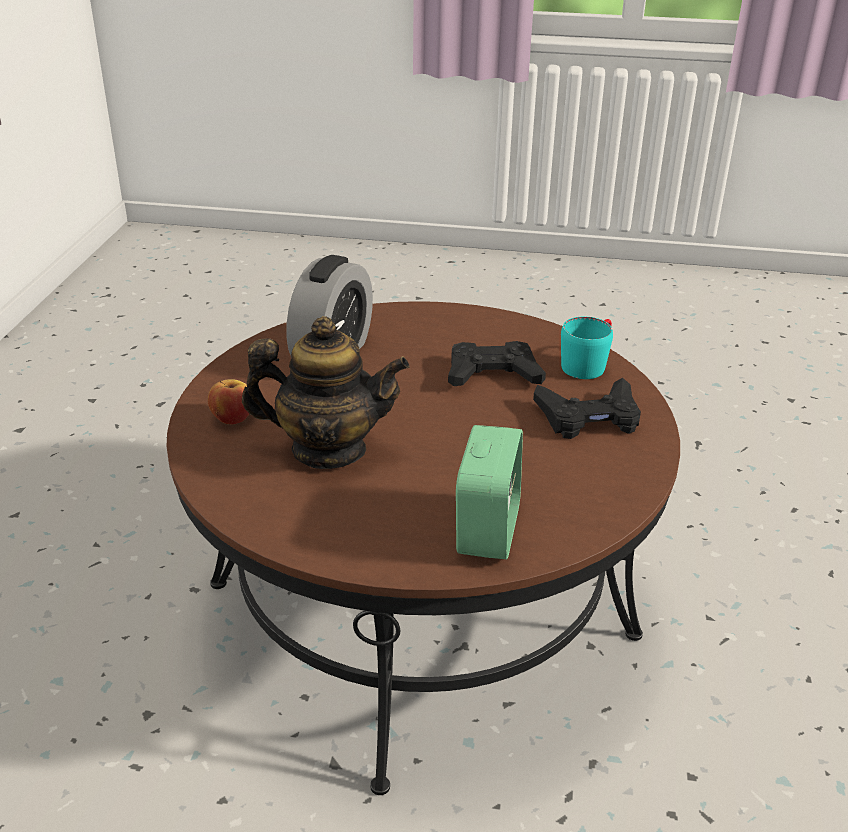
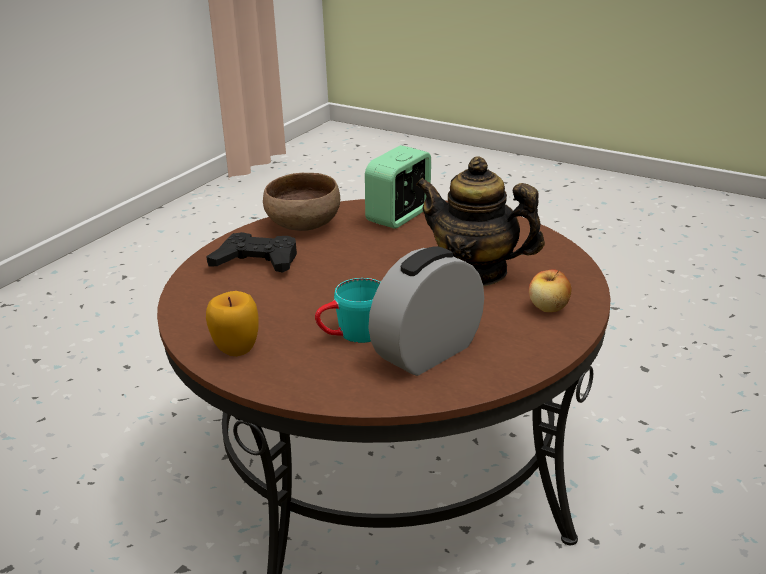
camera: 155 degrees left, 5 degrees down
(492, 374) = (292, 306): black game controller -> none
(498, 330) = (236, 349): none -> apple
(588, 363) = (198, 300): turquoise mug -> turquoise mug (352, 335)
(598, 482) = (303, 226): none -> brown bowl

